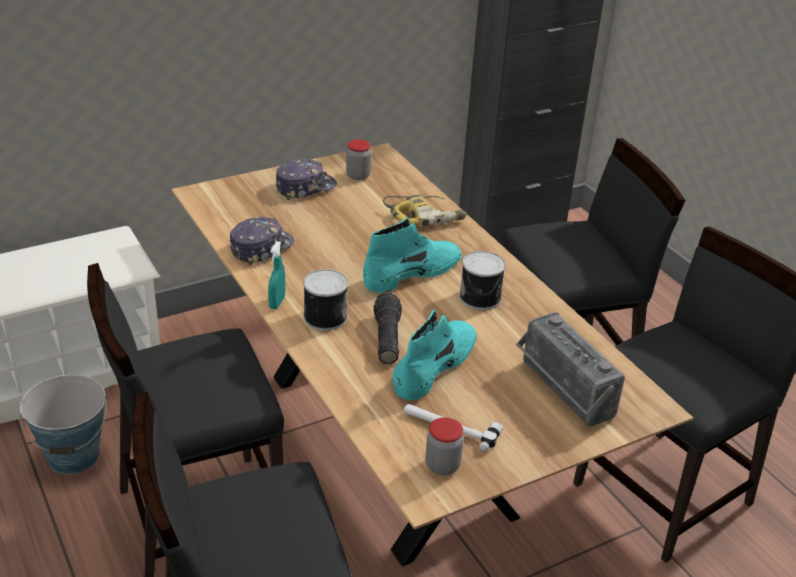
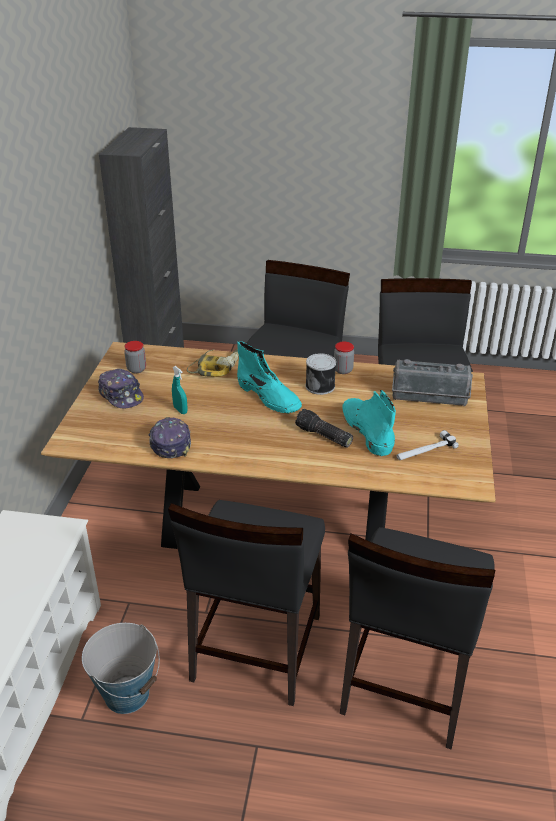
camera: 50 degrees left, 0 degrees up
(277, 303) = (241, 462): turquoise spray bottle -> turquoise spray bottle (180, 410)
(305, 187) = (121, 395): cap -> cap turned 135 degrees clockwise
(324, 317) = (277, 450): can -> none
(413, 272) = (269, 397): turquoise boot -> turquoise boot turned 135 degrees clockwise
(442, 466) = (455, 468): jar -> jar (343, 370)

